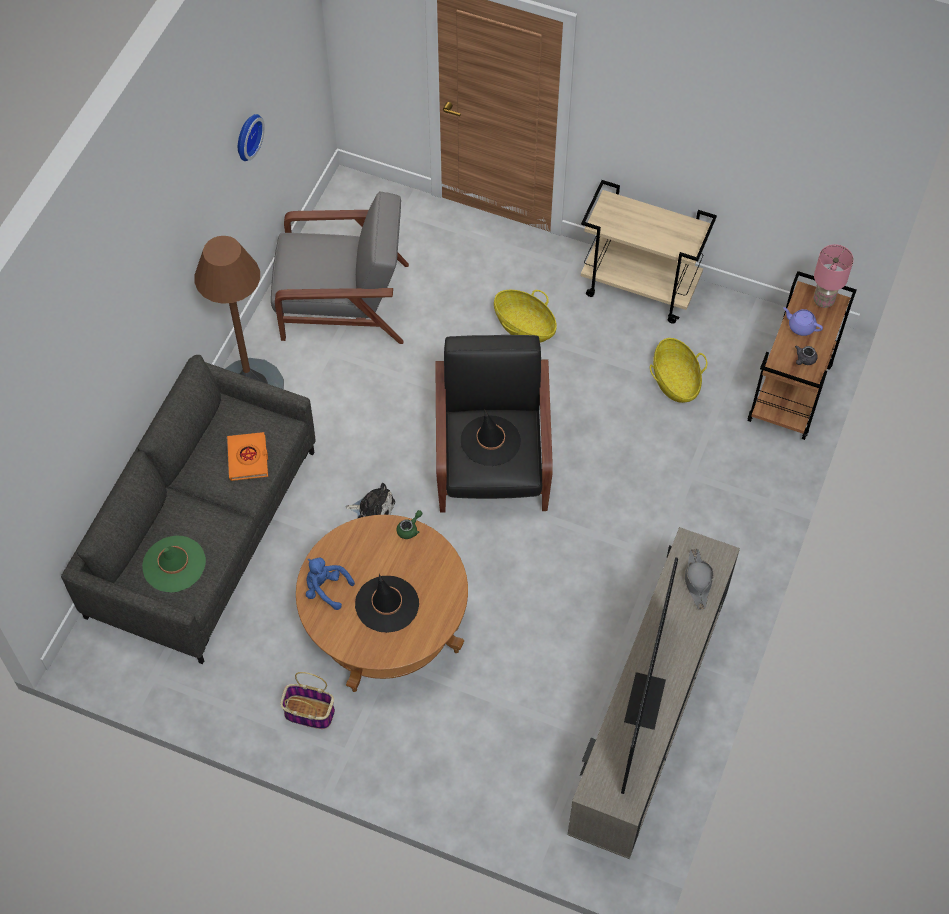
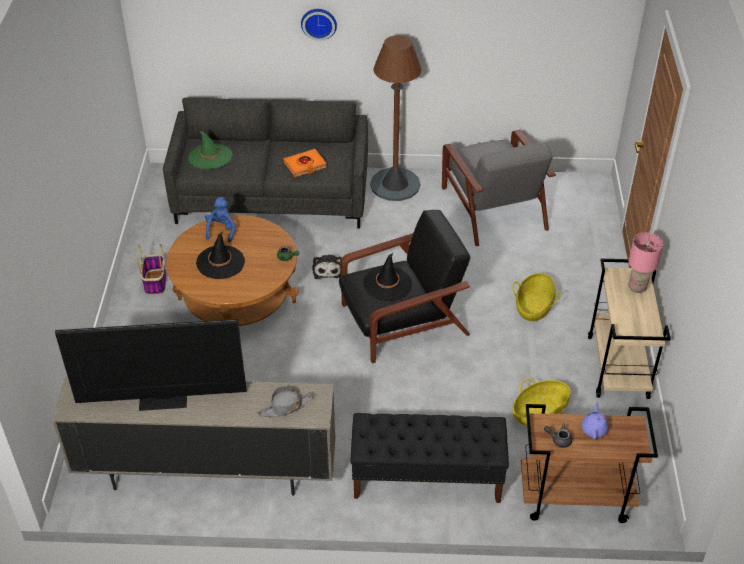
camera: 70 degrees right, 15 degrees down
(246, 136) = (499, 26): wall clock -> wall clock (319, 23)
(725, 512) = (426, 478): none -> black bench
(823, 301) = (633, 439): pink table lamp -> pink table lamp (637, 287)

